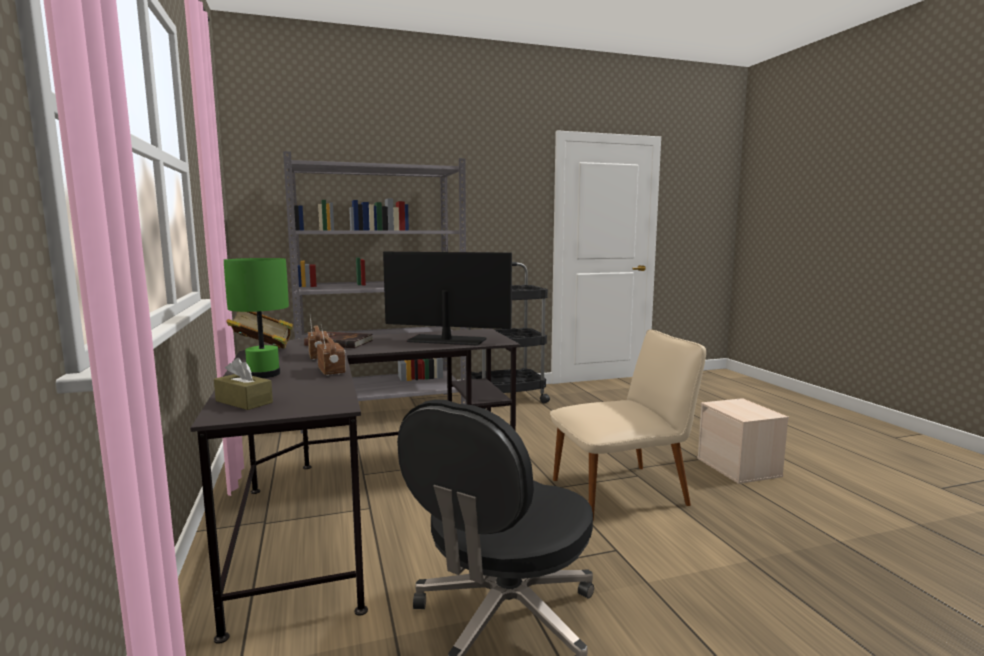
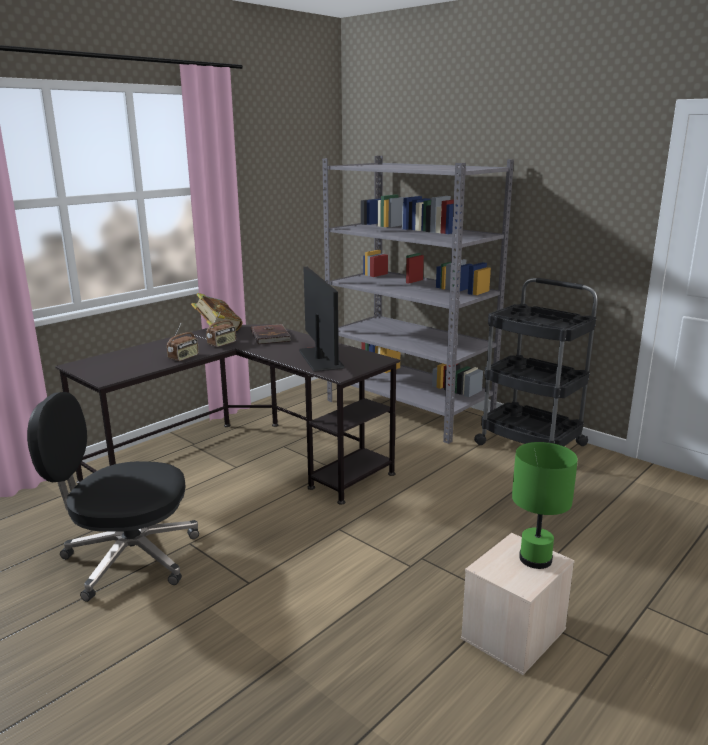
camera: 60 degrees right, 10 degrees up
(244, 402) = (102, 361): brown tissue box -> none
(263, 374) = (162, 347): green table lamp -> green table lamp (535, 559)
(618, 491) = (360, 562): beige chair -> none

